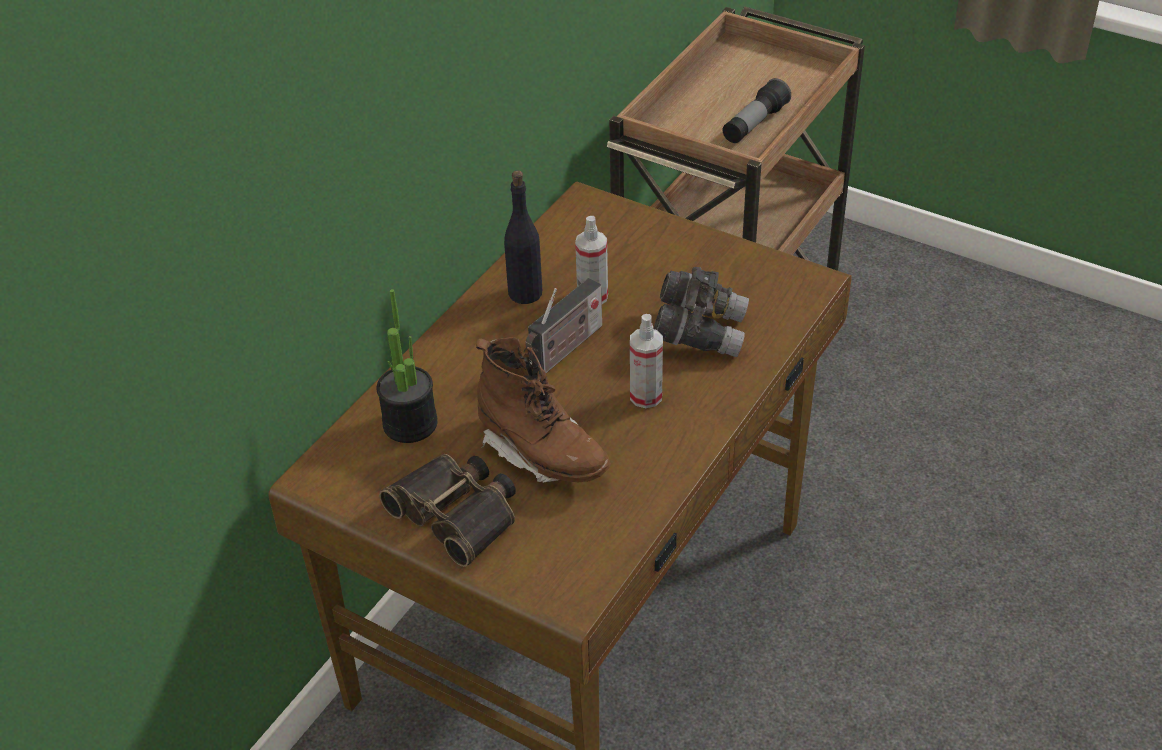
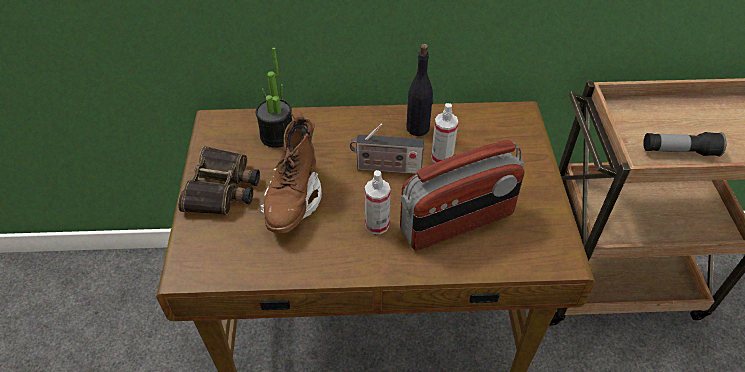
camera: 55 degrees right, 5 degrees up
(700, 332) = (457, 223): grey binoculars -> radio

